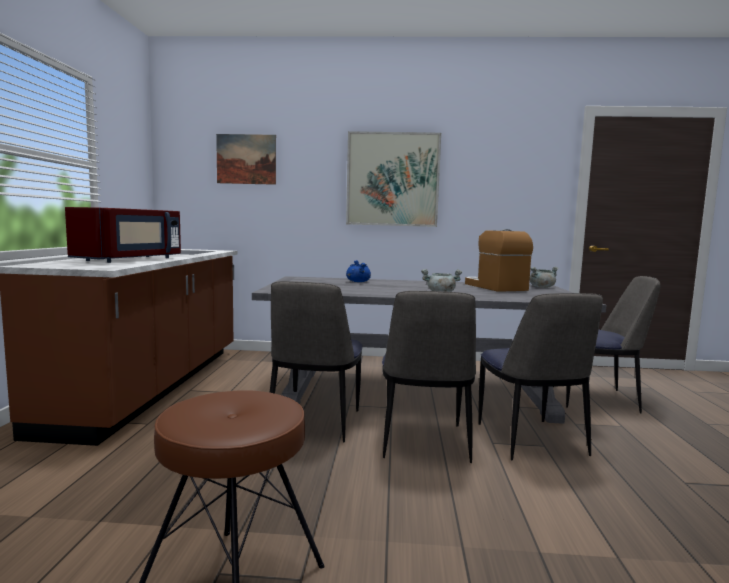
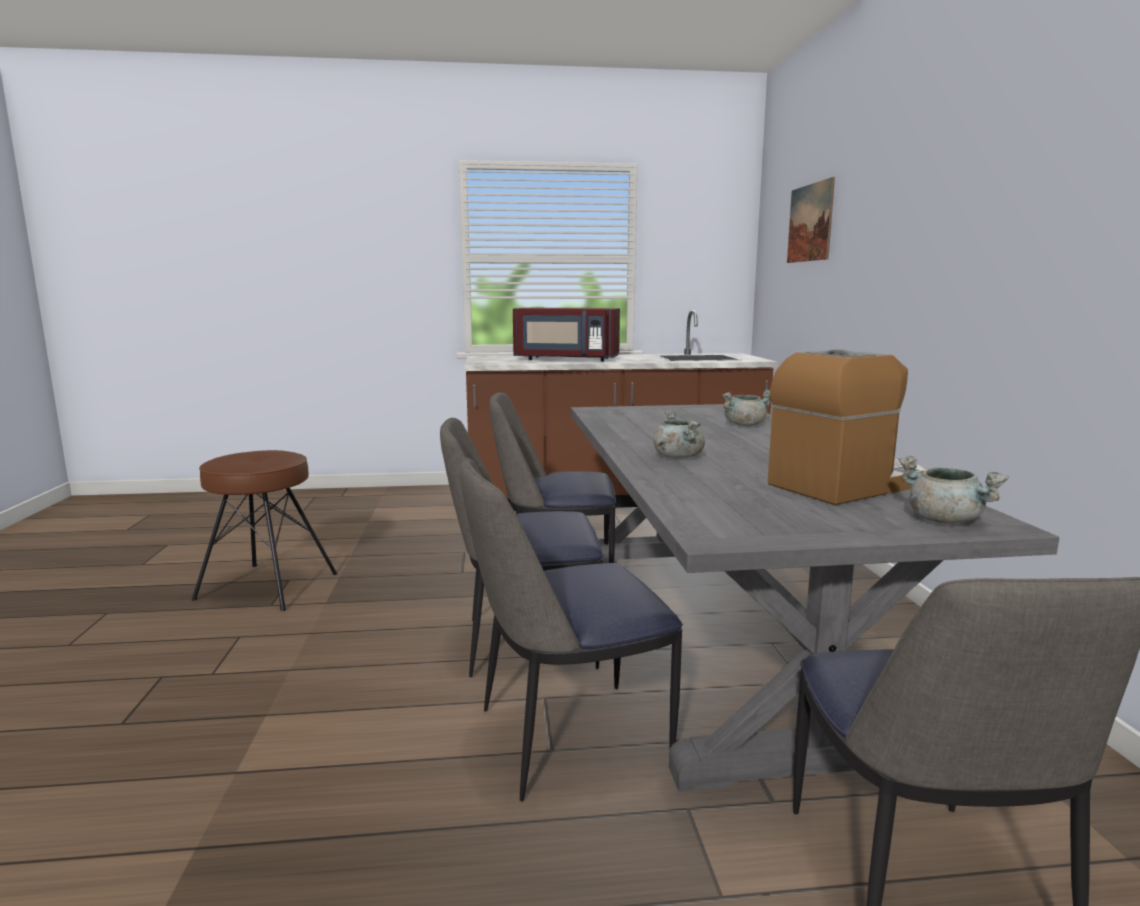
camera: 80 degrees right, 5 degrees up
(358, 281) = (744, 425): blue cooking pot -> grey cooking pot
(392, 179) = (948, 232): picture -> none

